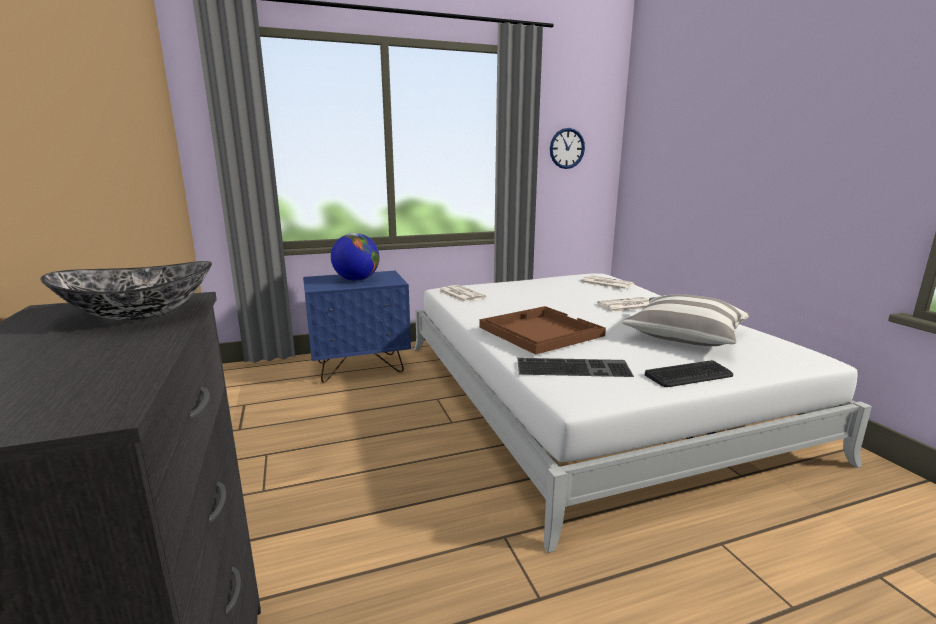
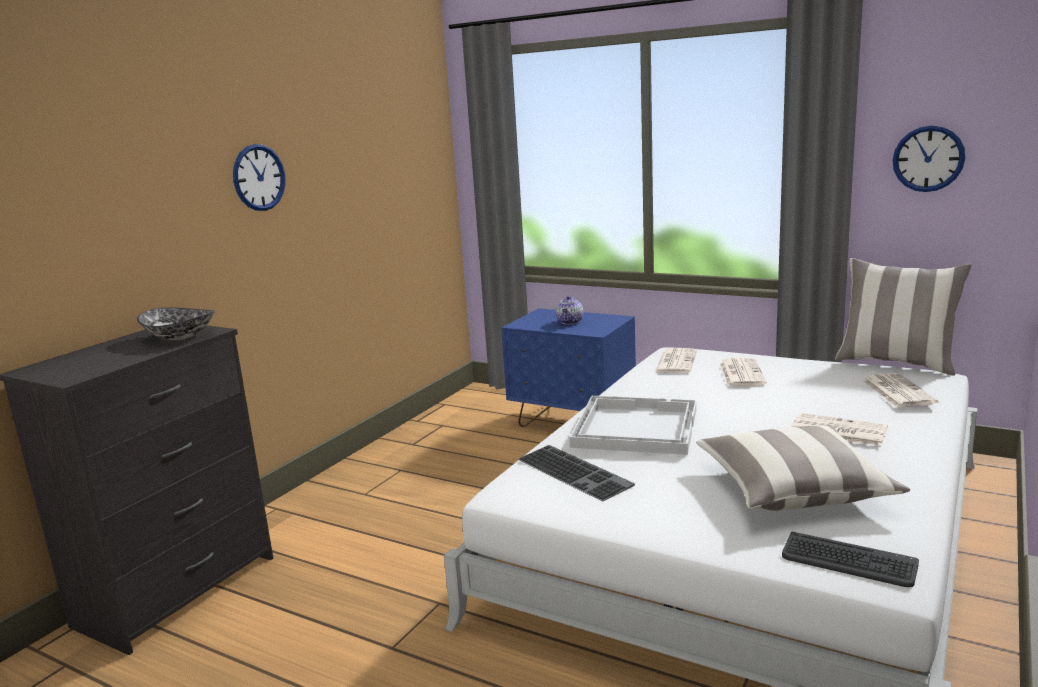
camera: 50 degrees right, 0 degrees up
(69, 92) = (259, 177): none -> wall clock
(356, 280) = (570, 322): globe -> teapot
(513, 291) = (741, 373): none -> newspaper
(539, 331) = (634, 427): brown tray -> white tray
(569, 273) = (896, 363): none -> pillow
(689, 375) = (660, 524): keyboard -> keyboard (848, 561)

